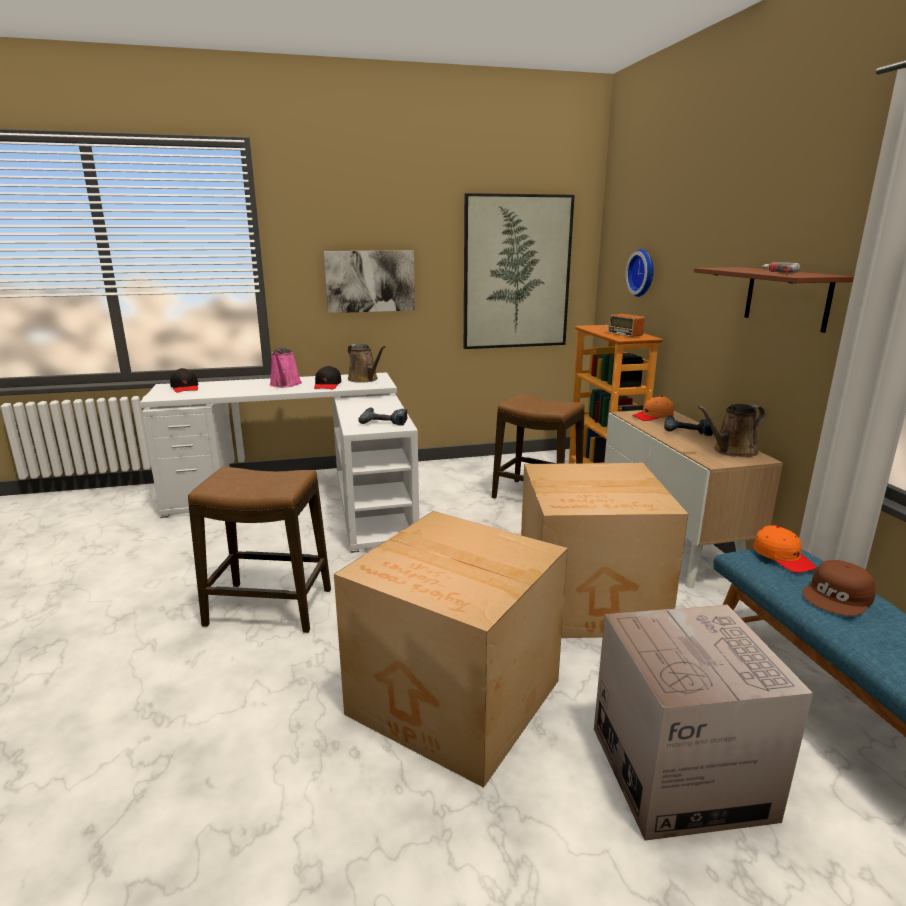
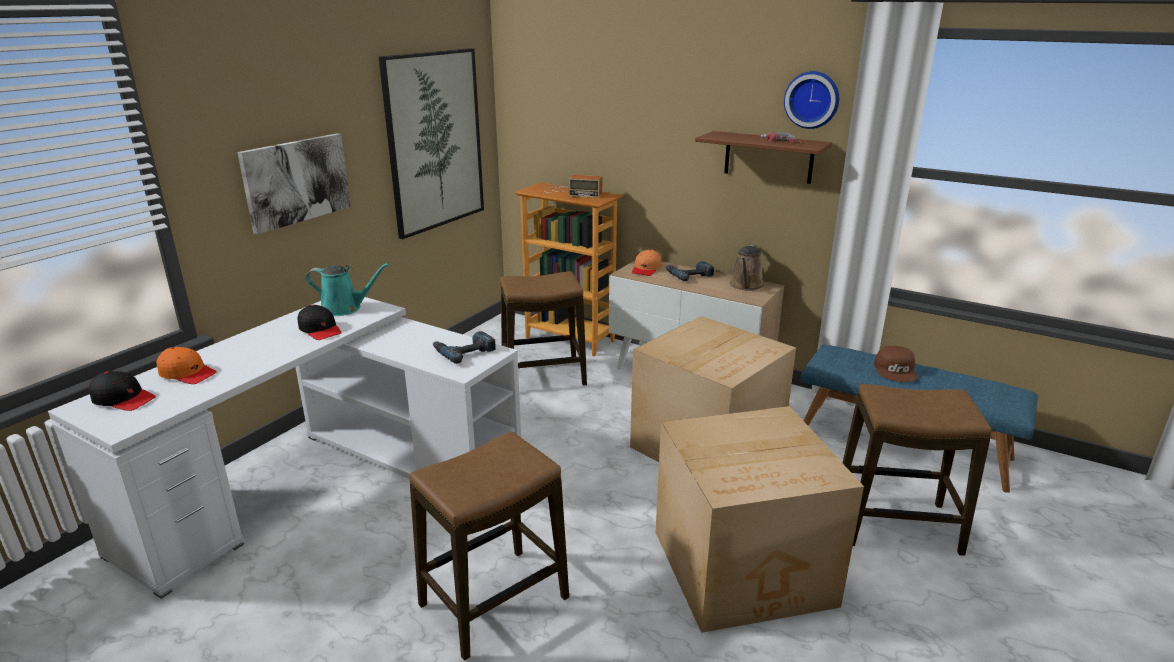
camera: 45 degrees left, 5 degrees up
(285, 384) = (263, 346): pink watering can -> none
(364, 379) = (345, 308): brown watering can -> turquoise watering can
(643, 273) = (577, 131): wall clock -> wall clock (812, 99)
(679, 772) = (896, 525): cardboard box -> stool
(783, 557) = (839, 356): orange cap -> orange cap (187, 373)

